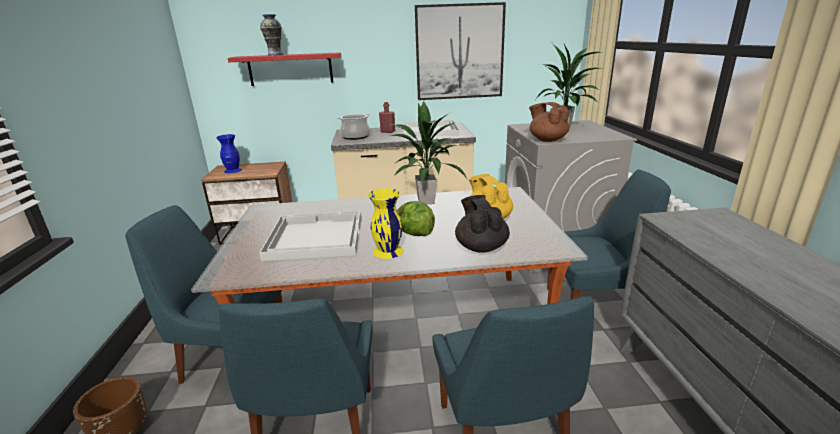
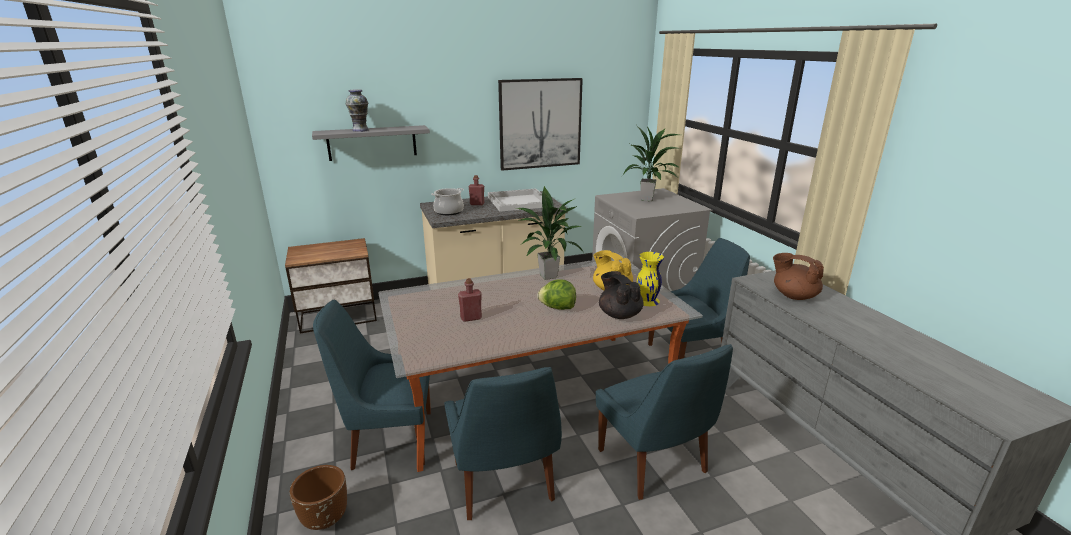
camera: 15 degrees left, 0 degrees up
(233, 170) = (313, 252): blue vase -> none
(290, 69) = (372, 143): red shelf -> grey shelf
(315, 237) = (471, 318): white tray -> red bottle
(387, 251) = (545, 325): yellow vase -> yellow vase (647, 301)
(547, 140) = (641, 213): brown teapot -> brown teapot (793, 296)

